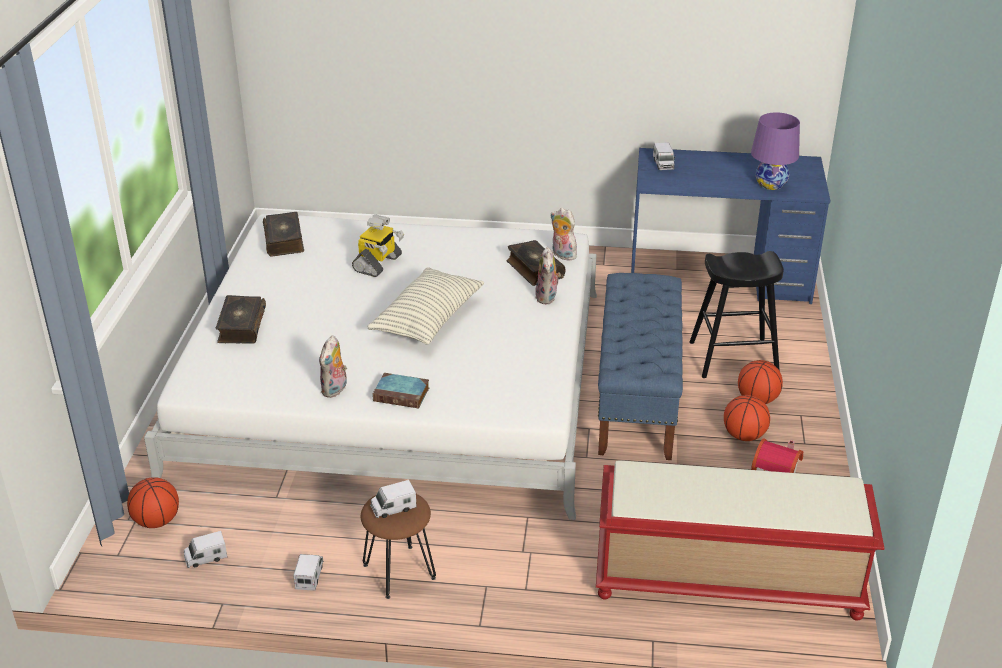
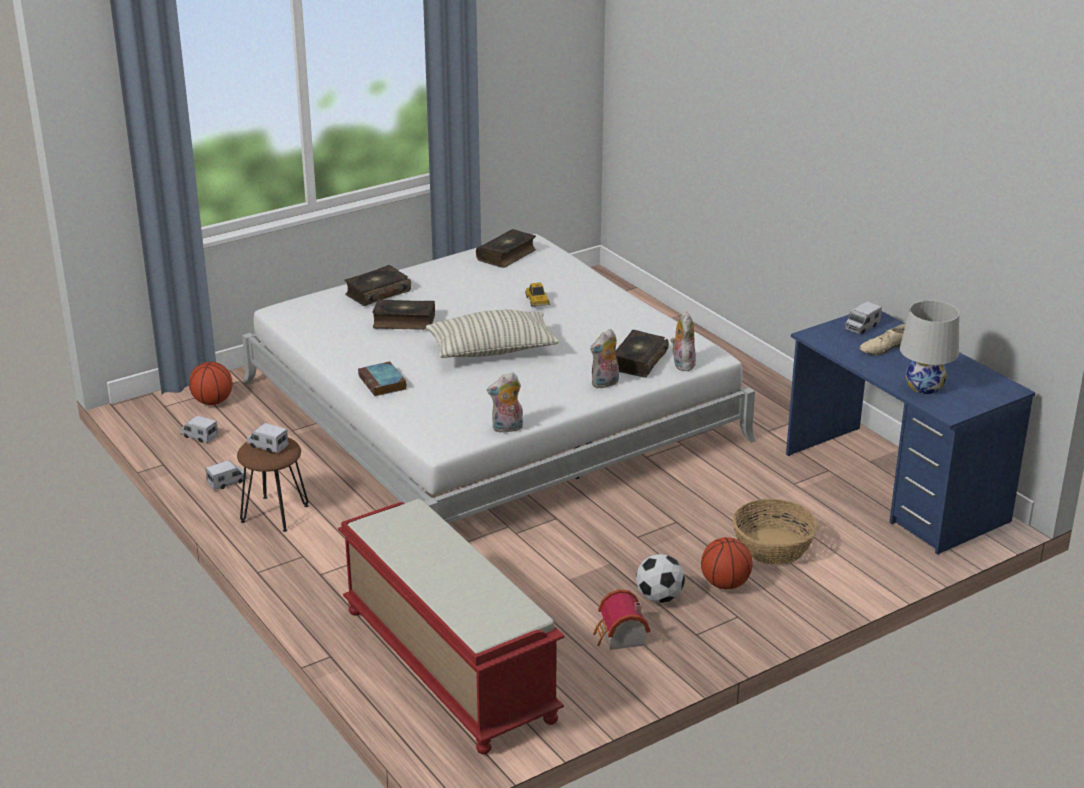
camera: 50 degrees right, 5 degrees down
(314, 337) = (404, 322): none -> book
(335, 390) = (353, 358): plush toy -> plush toy (507, 428)
(378, 264) = (537, 301): toy robot -> toy car
(636, 397) = (634, 522): blue bench -> none
(702, 171) = (884, 348): none -> beige shoe
(733, 358) = (772, 547): black stool -> basket
(744, 436) = (659, 598): basketball -> football
(771, 184) = (924, 387): purple table lamp -> white table lamp

